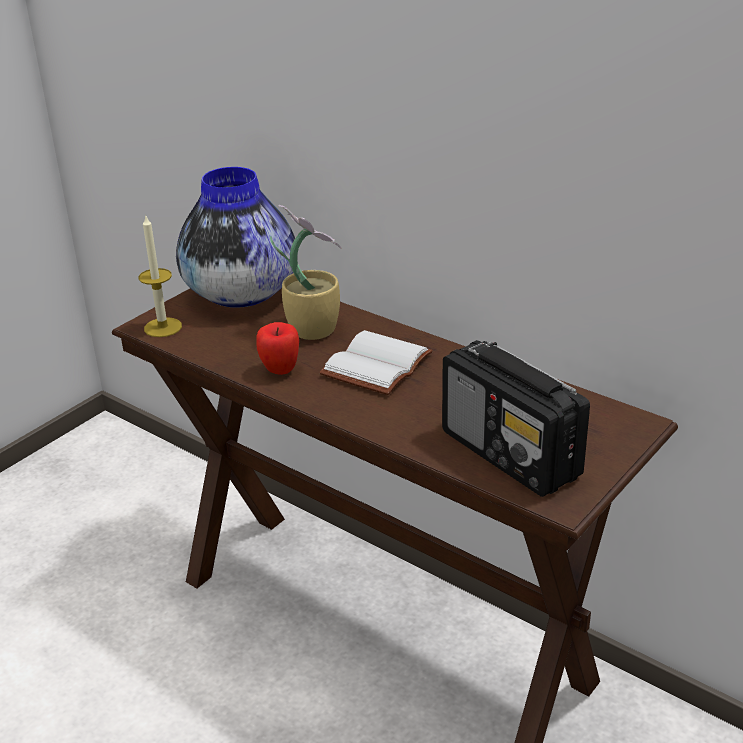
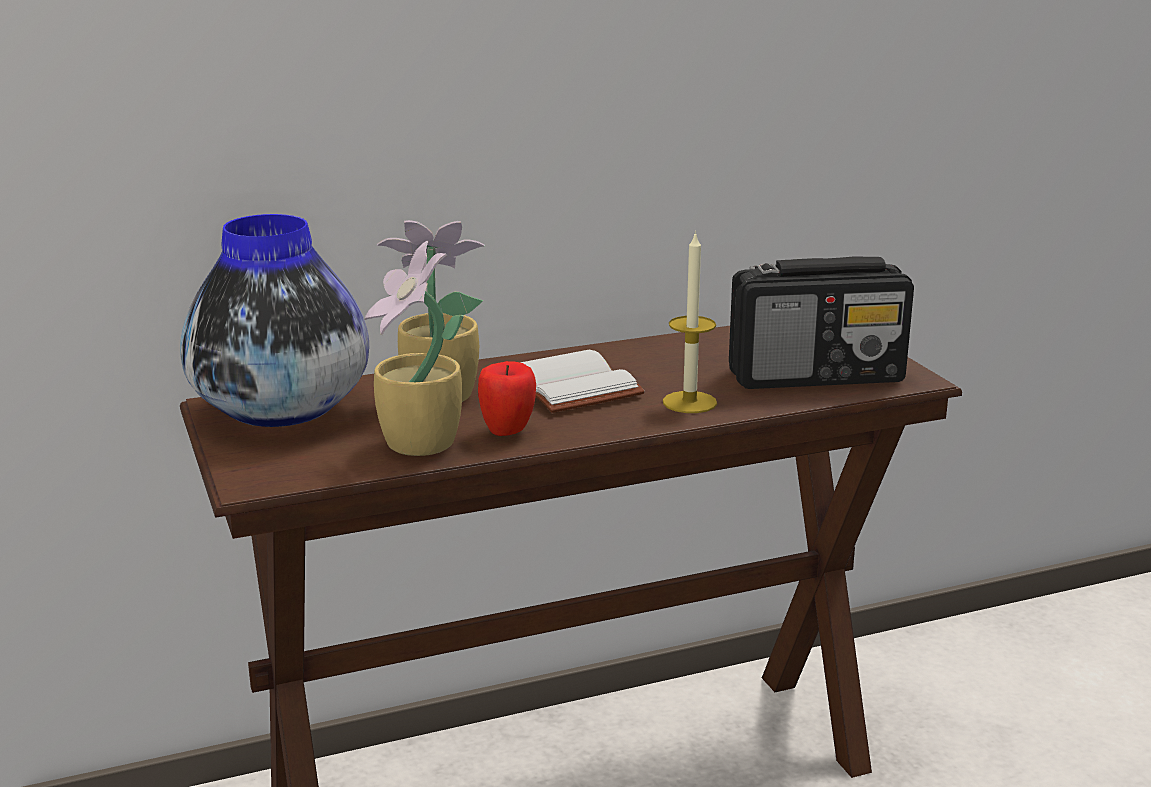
camera: 60 degrees left, 10 degrees down
(163, 327) = (280, 472): candle -> candle (689, 402)
(234, 352) = (420, 445): none -> potted plant

